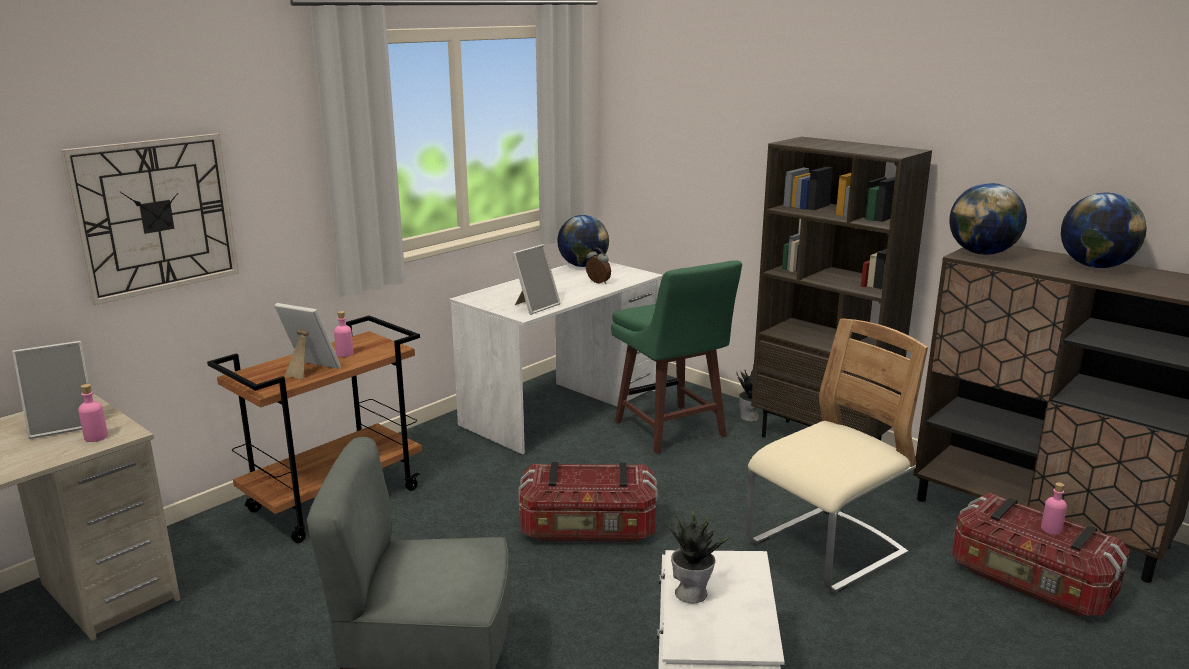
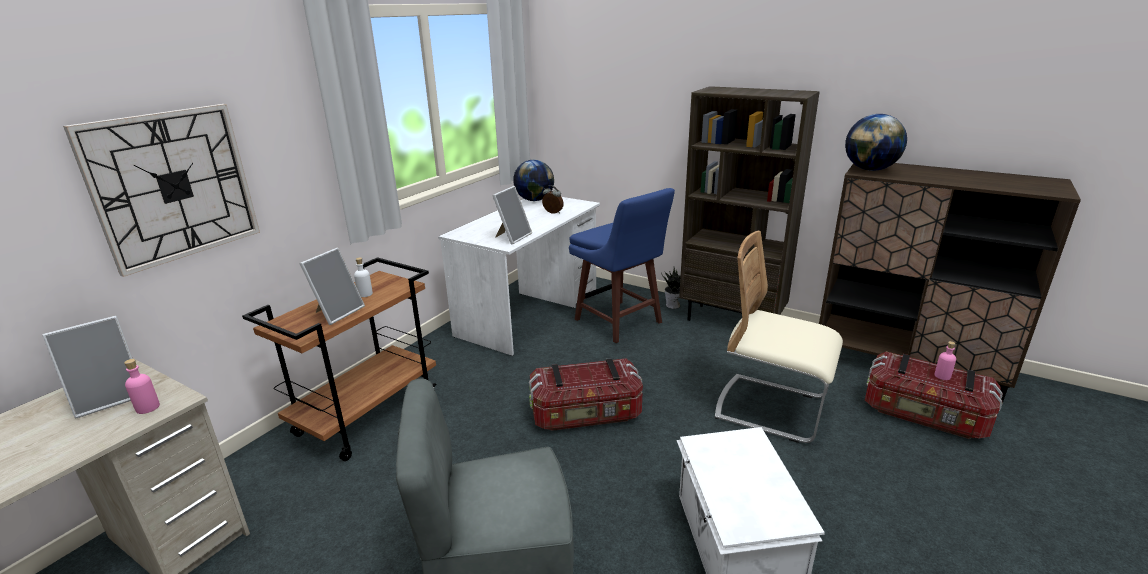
camera: 10 degrees left, 5 degrees up
(308, 370) = (337, 312): picture frame -> picture frame turned 105 degrees clockwise
(345, 354) = (365, 294): pink bottle -> white bottle
(670, 430) = (619, 322): green stool -> blue stool
(692, 592) = (720, 475): potted plant -> none
(825, 550) = (771, 409): beige chair -> beige chair turned 105 degrees counterclockwise
(1095, 266) = (958, 174): globe -> none

